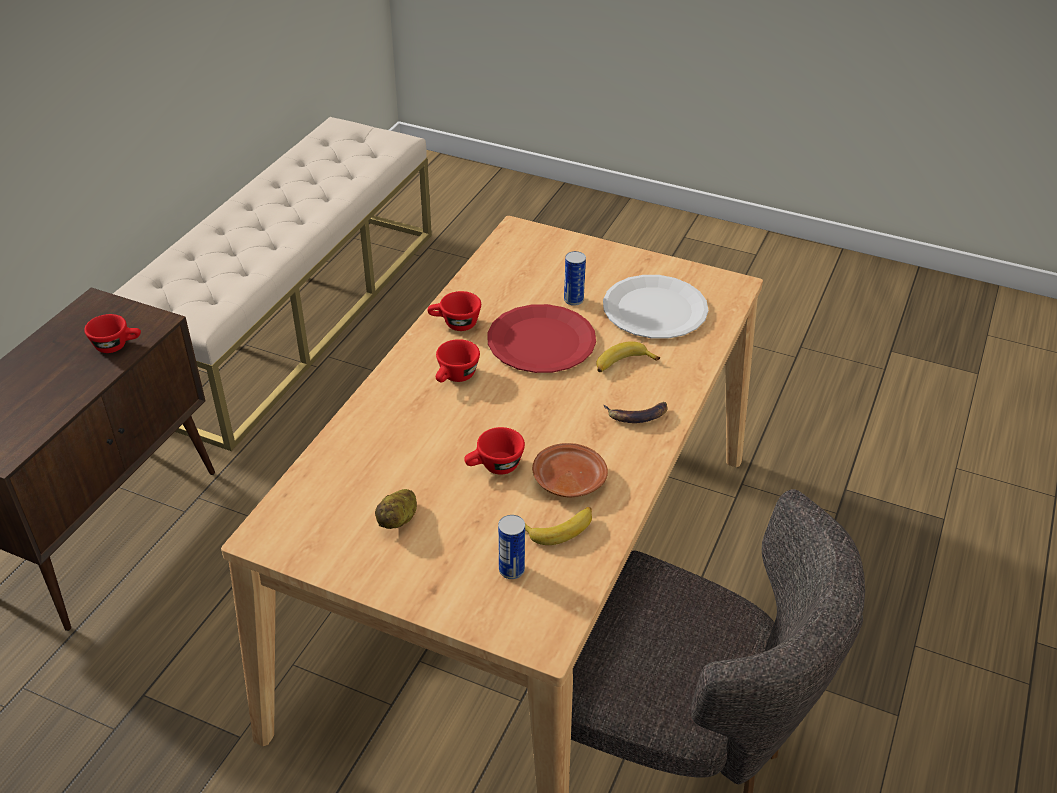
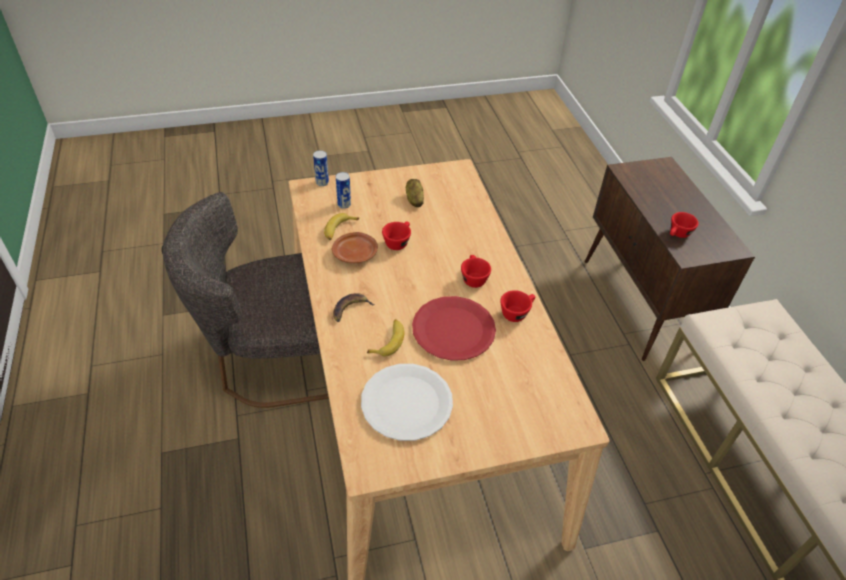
camera: 140 degrees right, 5 degrees up
(573, 300) = (468, 377): can -> can (322, 182)

